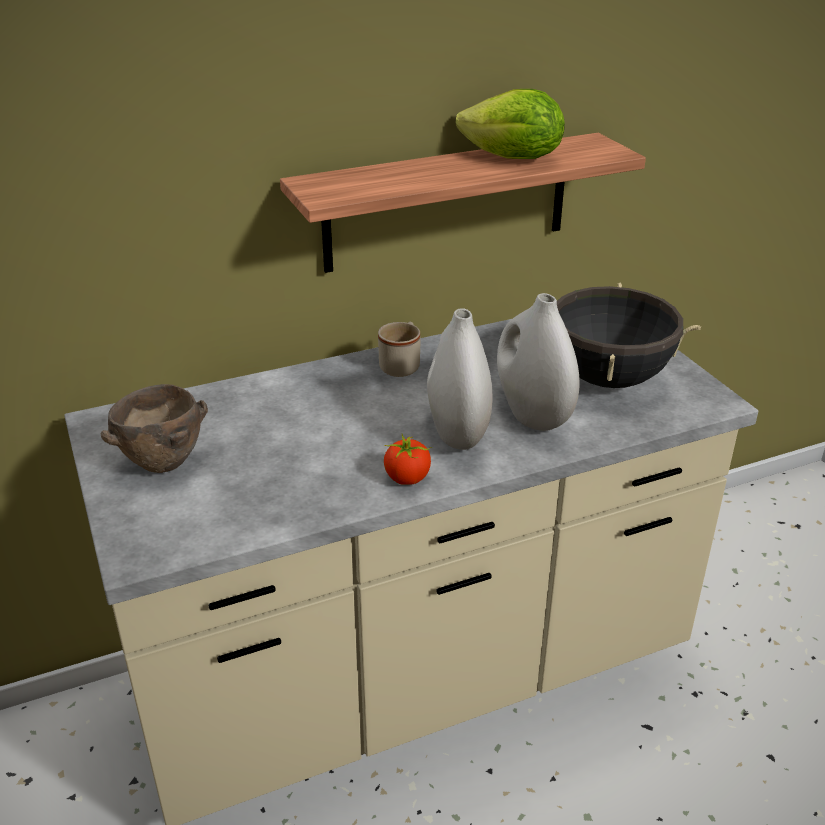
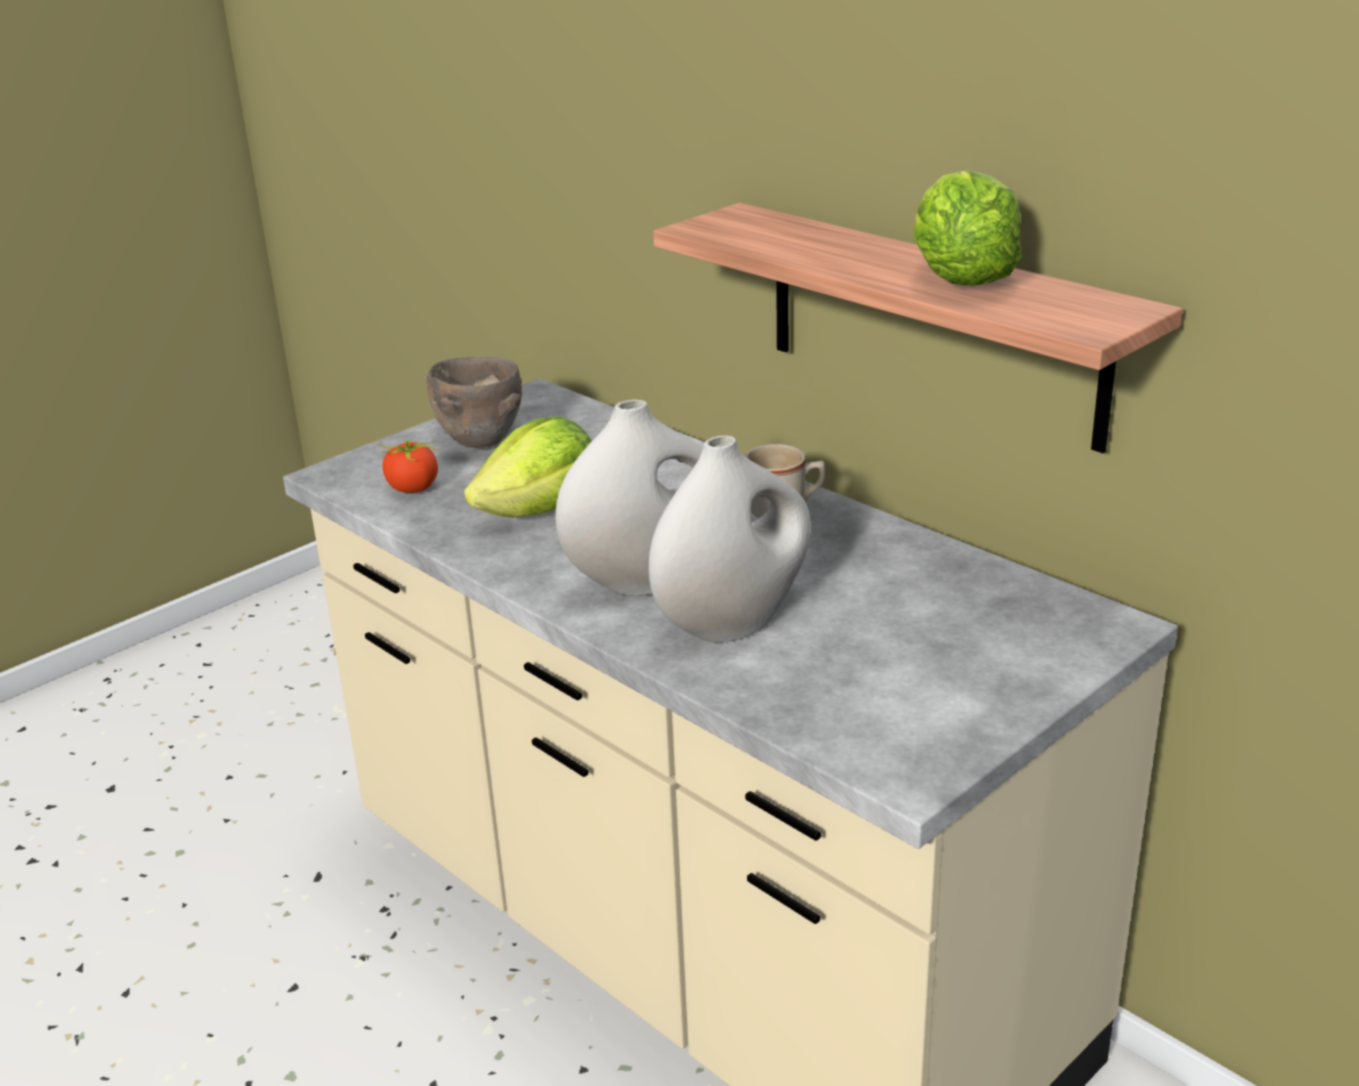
camera: 70 degrees right, 5 degrees down
(317, 457) = (541, 510): none -> lettuce
(407, 478) = (531, 570): tomato -> tomato (412, 488)
(607, 378) = (890, 664): black cooking pot -> none

